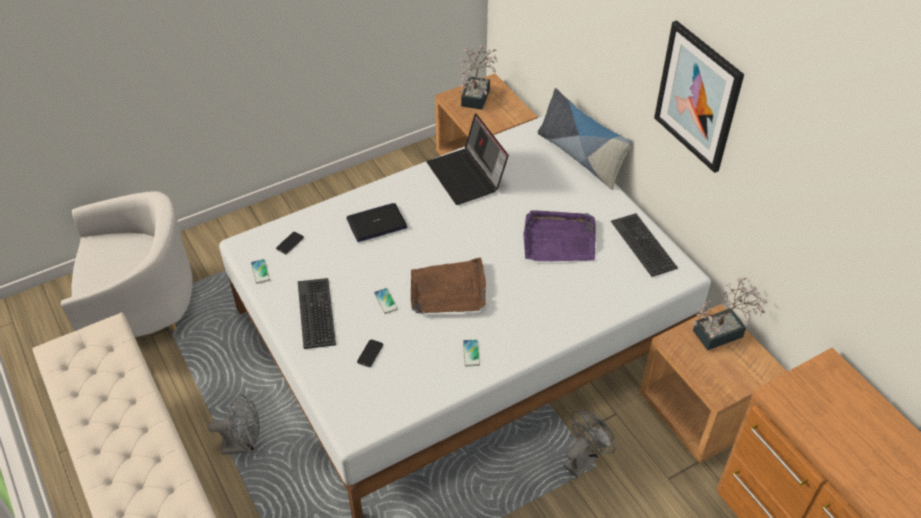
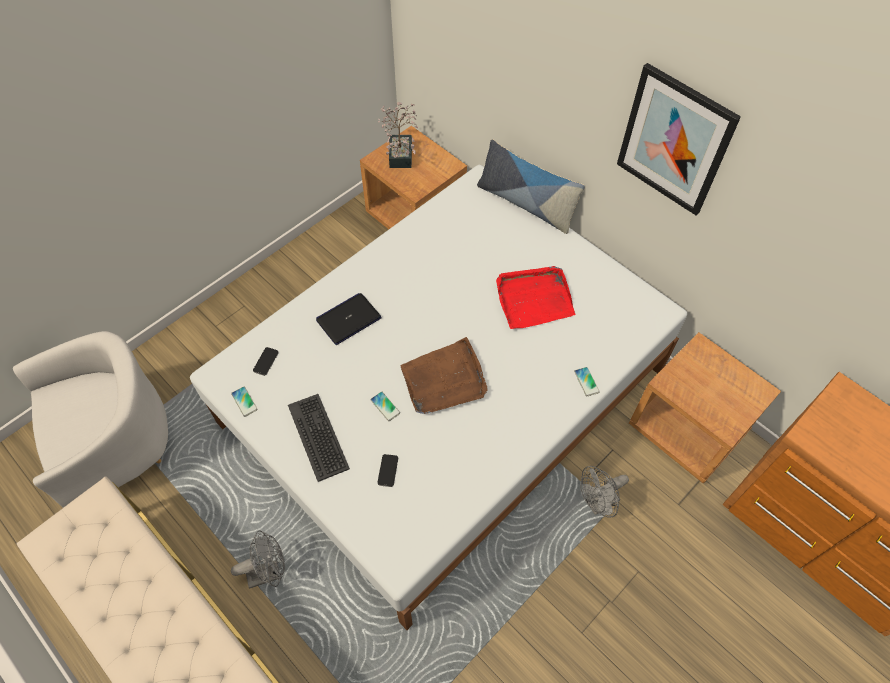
camera: 15 degrees left, 10 degrees up
(467, 176) = (423, 247): laptop -> none
(471, 353) = (488, 446): phone -> phone (586, 382)
(558, 239) = (533, 299): purple tray -> red tray
(583, 459) = (597, 504): grey fan -> grey fan turned 150 degrees counterclockwise
(644, 244) = (615, 287): keyboard -> none
(723, 332) = (710, 362): potted plant -> none

